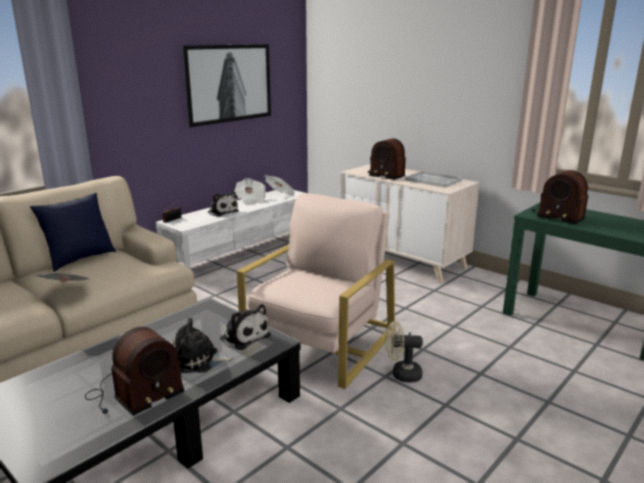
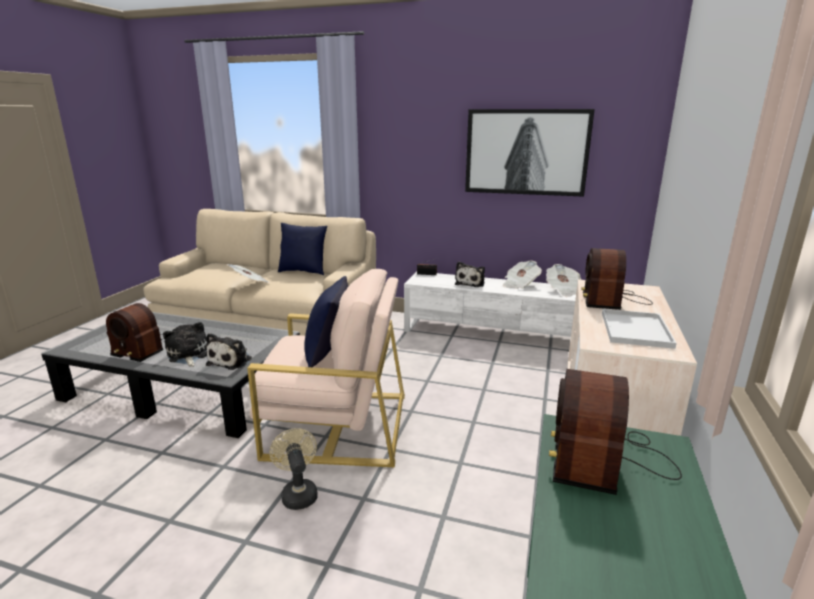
camera: 65 degrees right, 0 degrees up
(317, 277) = (329, 353): none -> blue pillow

